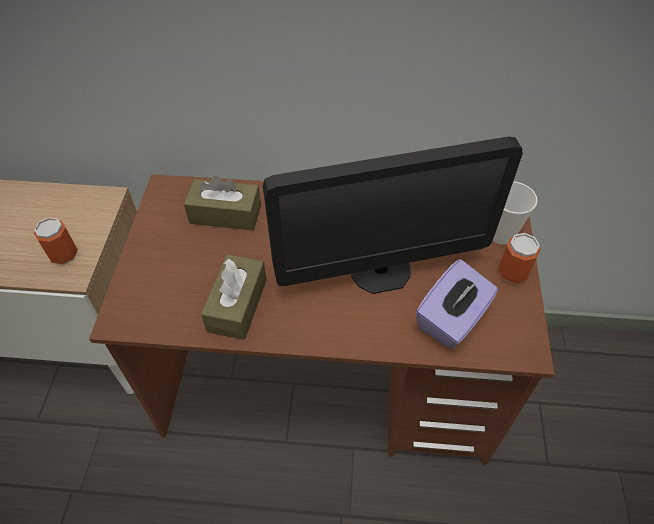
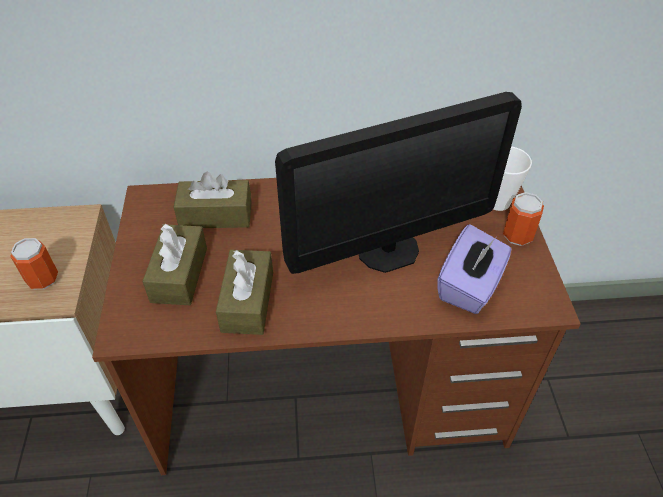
camera: 10 degrees left, 5 degrees down
(180, 269) = (179, 274): none -> brown tissue box

